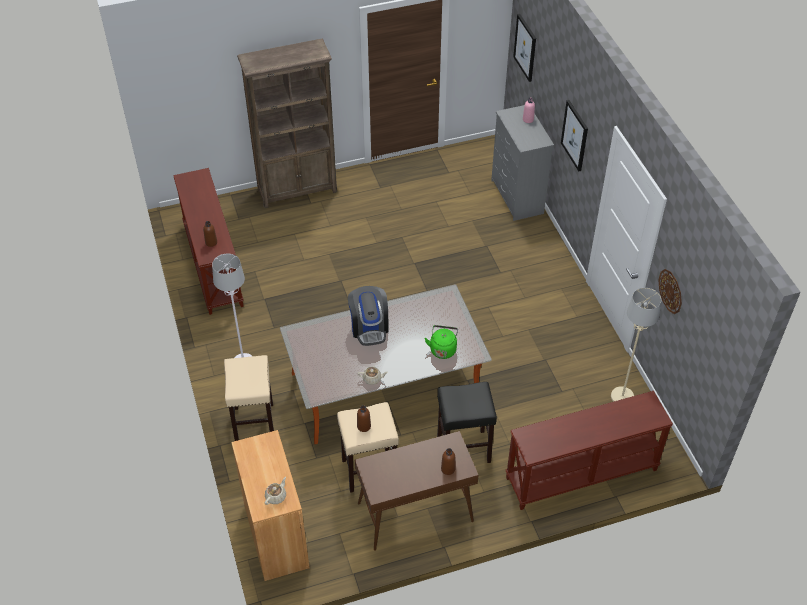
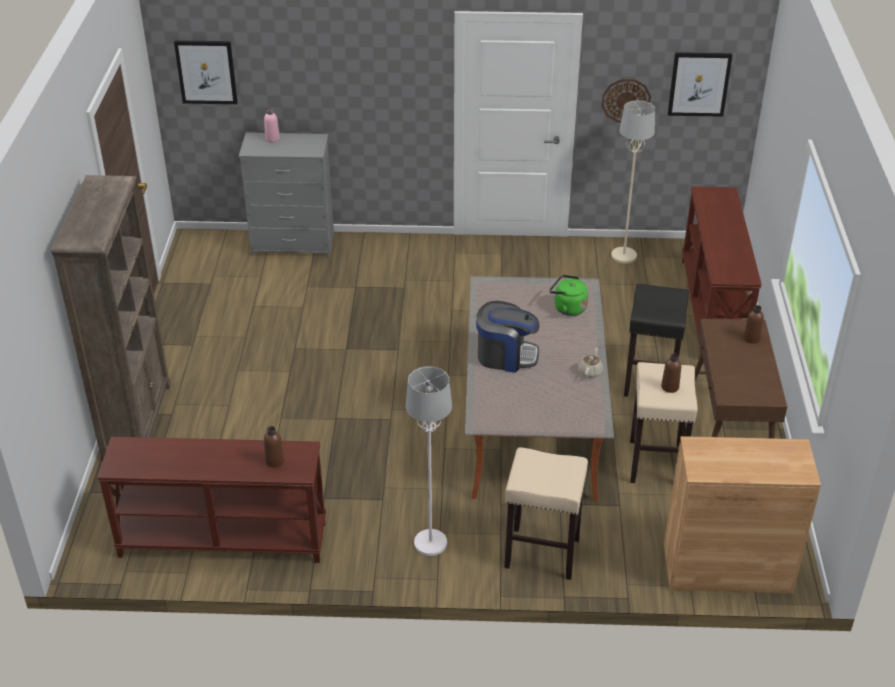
camera: 70 degrees left, 10 degrees down
(276, 496) = (785, 456): beige teapot -> none
(575, 135) = (369, 88): picture -> picture (699, 84)

